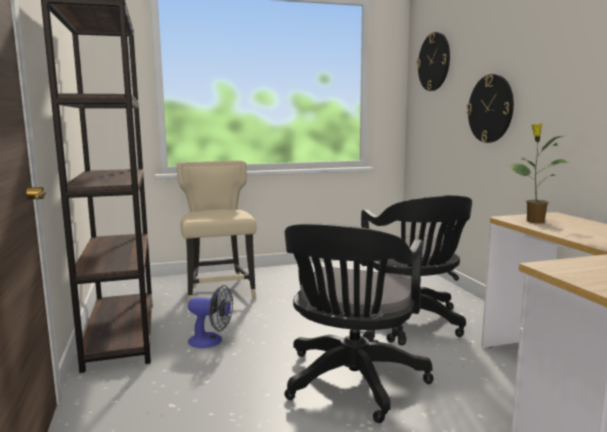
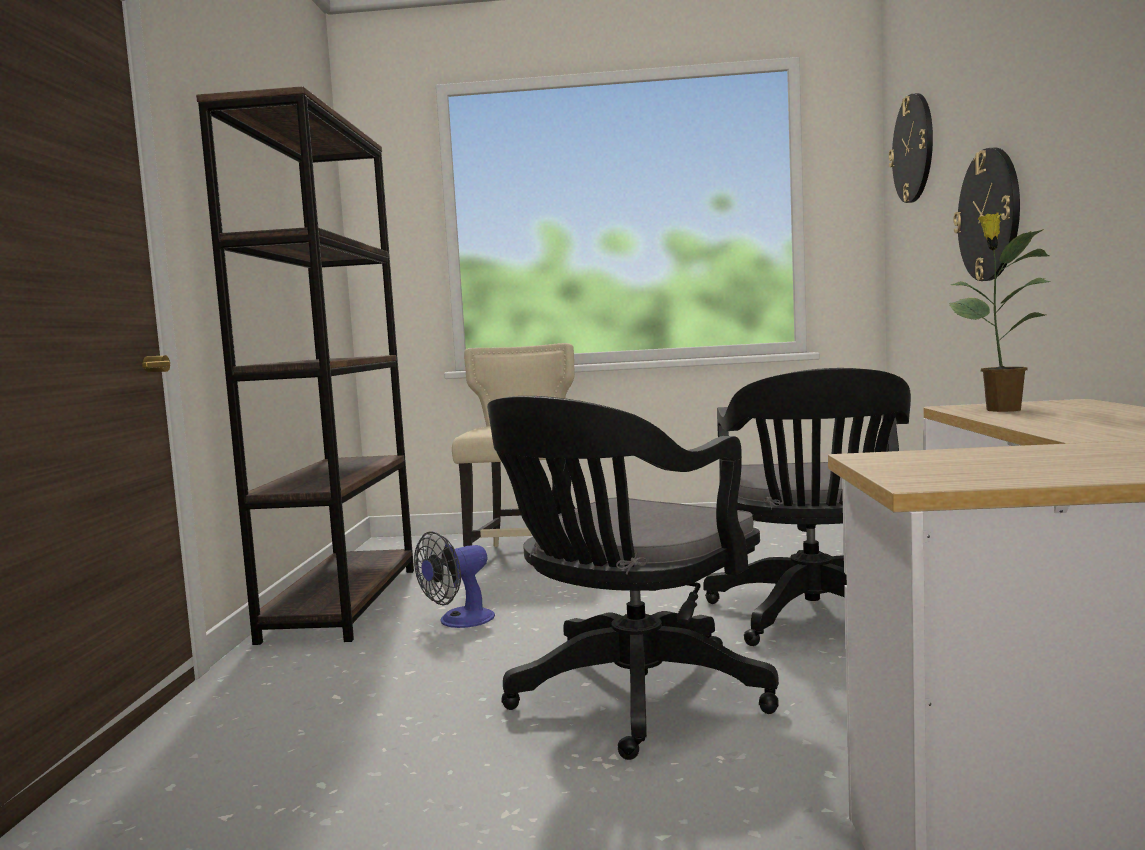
camera: 20 degrees right, 5 degrees down
(211, 341) = (458, 621): fan -> fan turned 105 degrees clockwise

